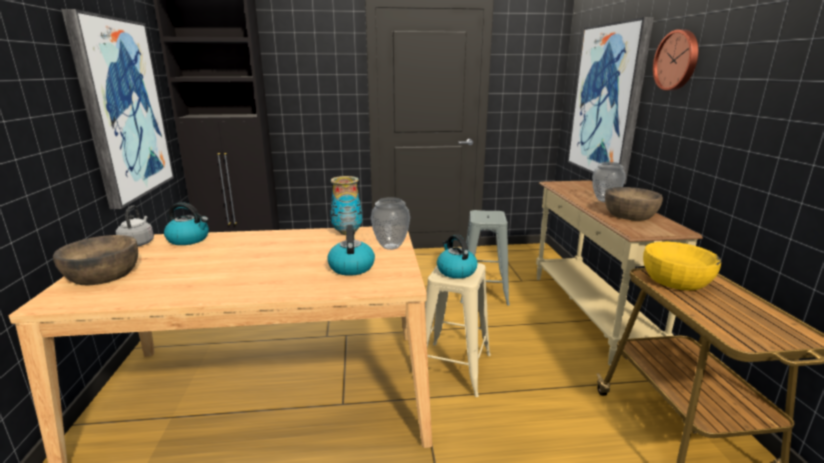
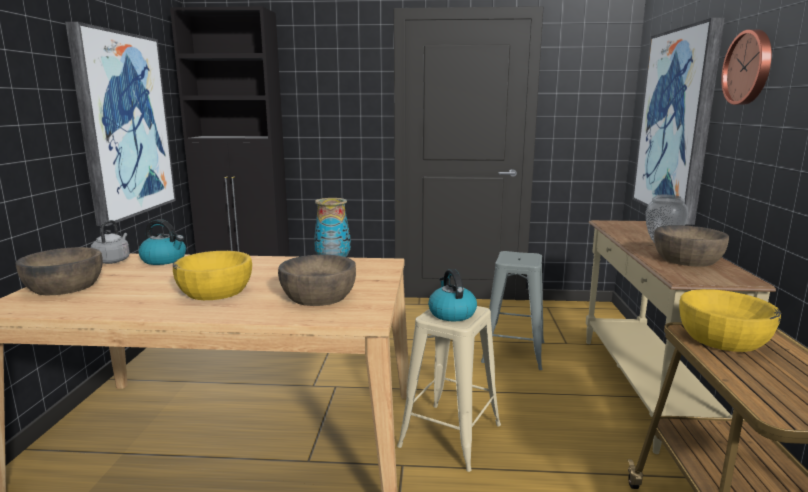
camera: 10 degrees right, 5 degrees down
(255, 268) = (215, 291): none -> yellow bowl
(351, 267) = (318, 296): kettle -> brown bowl
(391, 247) = (374, 279): vase -> none

